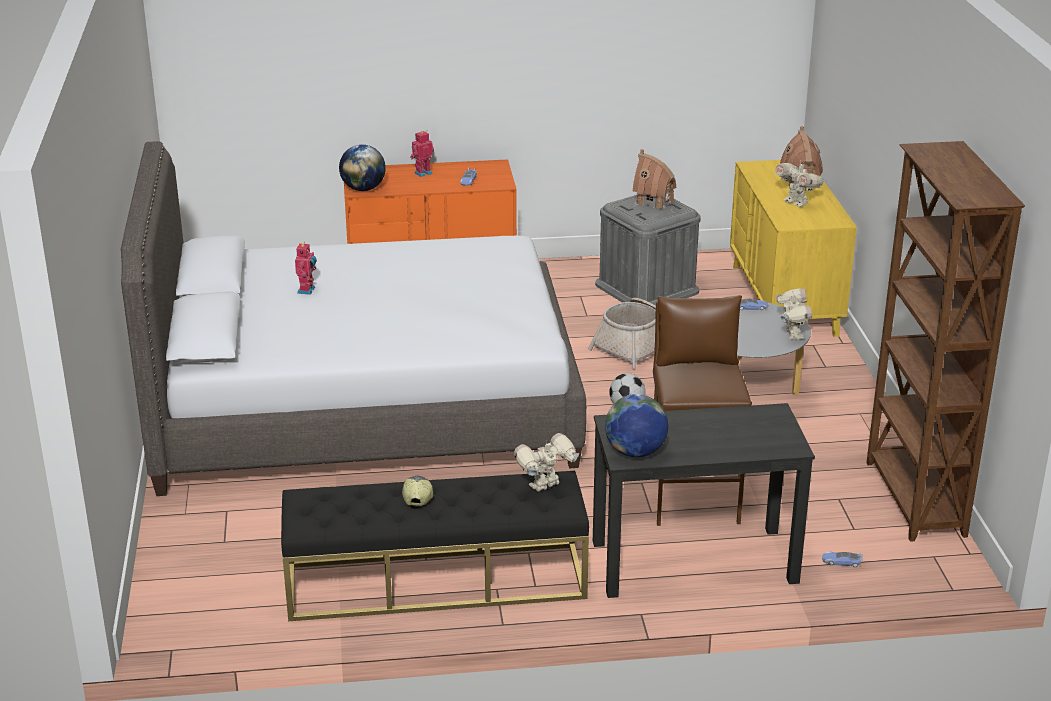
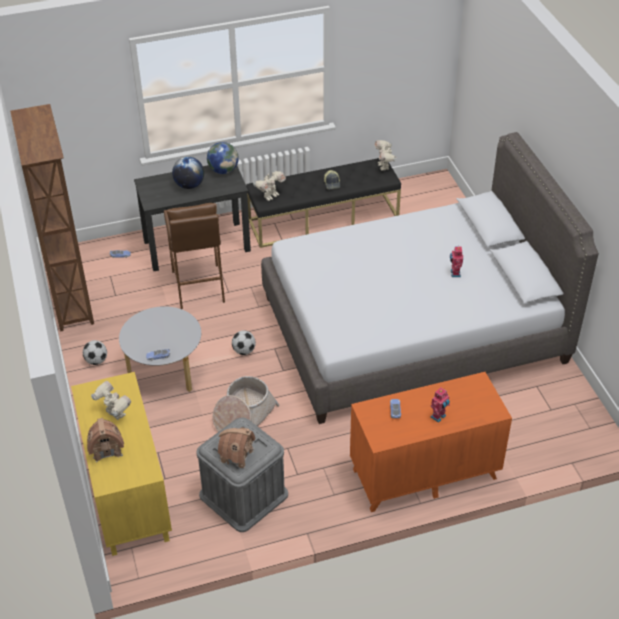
camera: 170 degrees right, 15 degrees up
(363, 189) = (476, 384): globe -> globe (189, 185)
(792, 334) = (132, 330): toy robot -> toy robot (384, 166)
(851, 419) = (96, 361): none -> football

